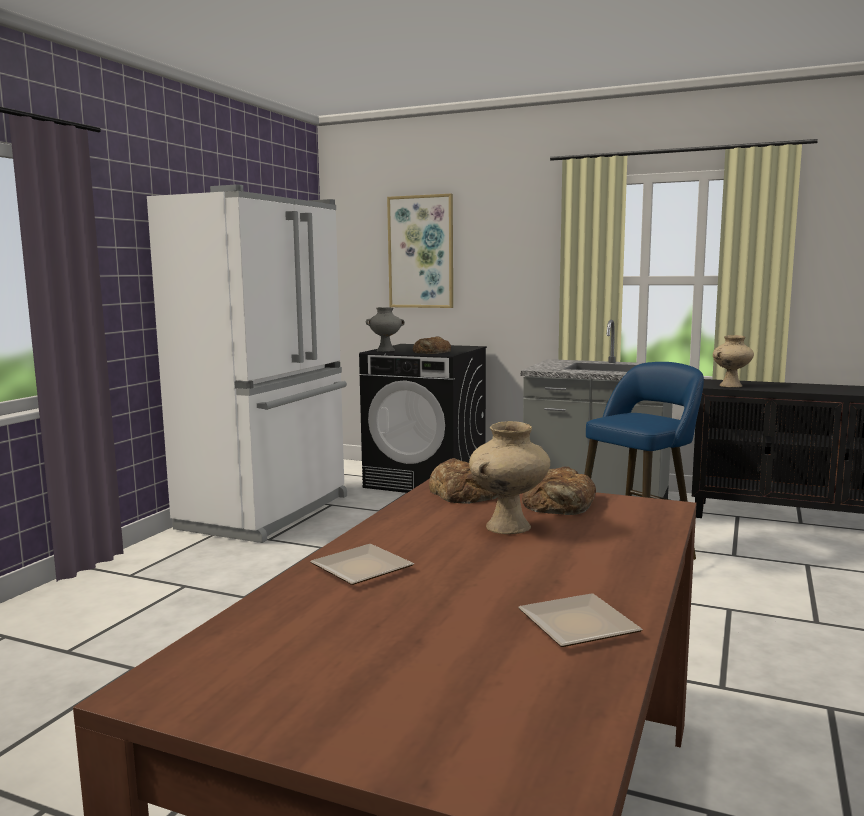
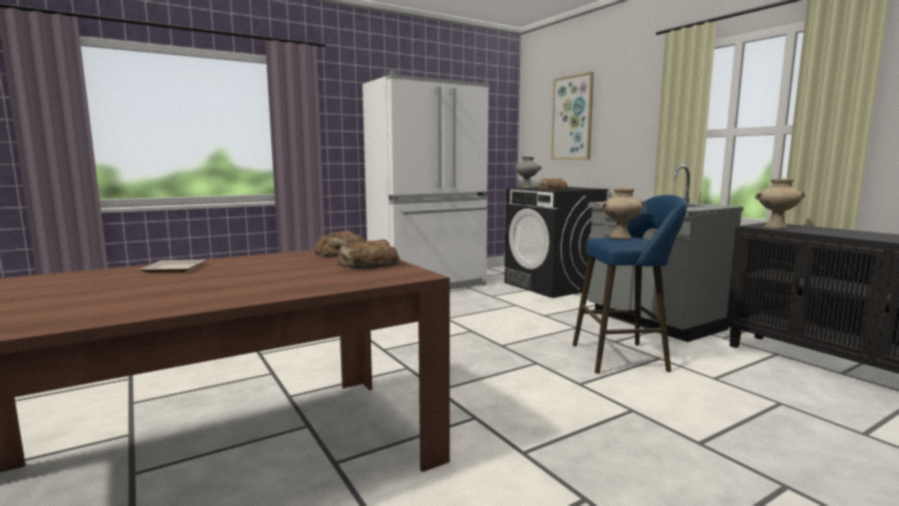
camera: 35 degrees right, 0 degrees up
(508, 527) = (296, 268): beige vase -> beige vase (620, 237)
(582, 626) = (150, 305): plate -> none

